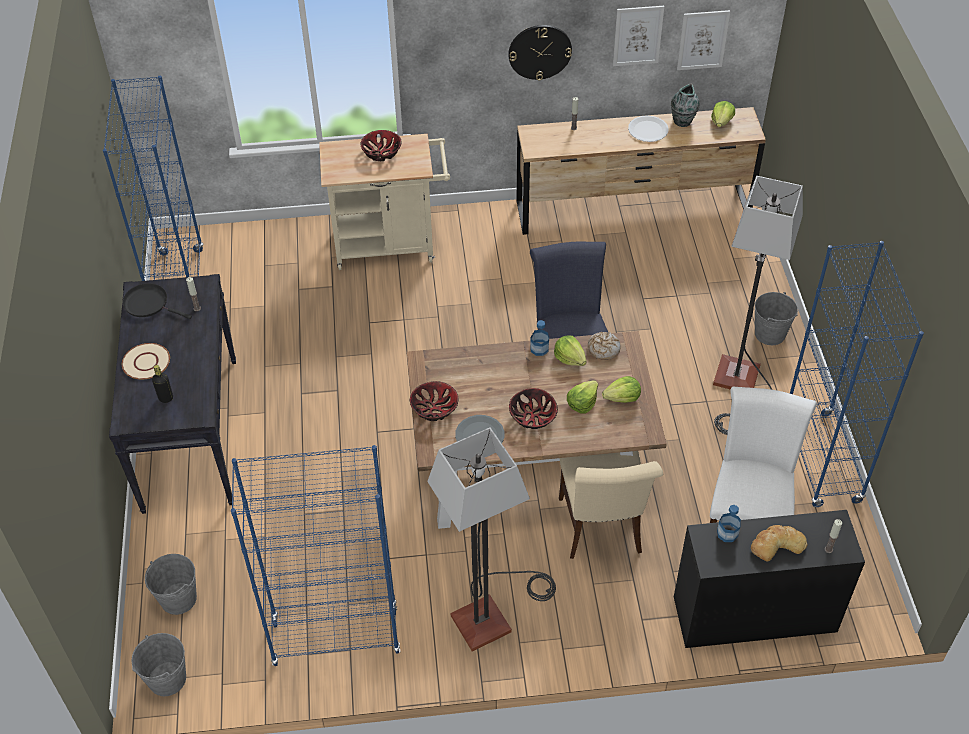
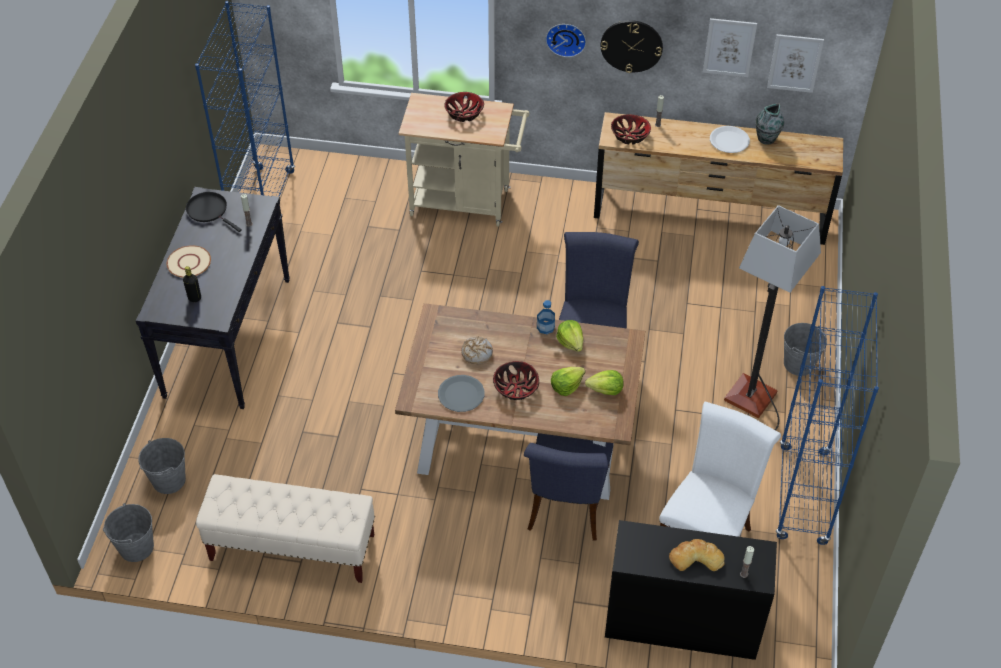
camera: 15 degrees right, 0 degrees up
(335, 637) = (292, 547): blue bookcase -> beige bench
(434, 408) = (429, 360): bowl -> bowl (630, 136)
(472, 56) = (566, 38): none -> wall clock
(493, 613) = (439, 561): floor lamp -> none
(601, 530) = (566, 511): beige chair -> blue chair
(603, 349) = (605, 340): bread -> bread (476, 353)
(721, 121) = (805, 146): lettuce -> none
(727, 533) = (653, 536): bottle -> none

